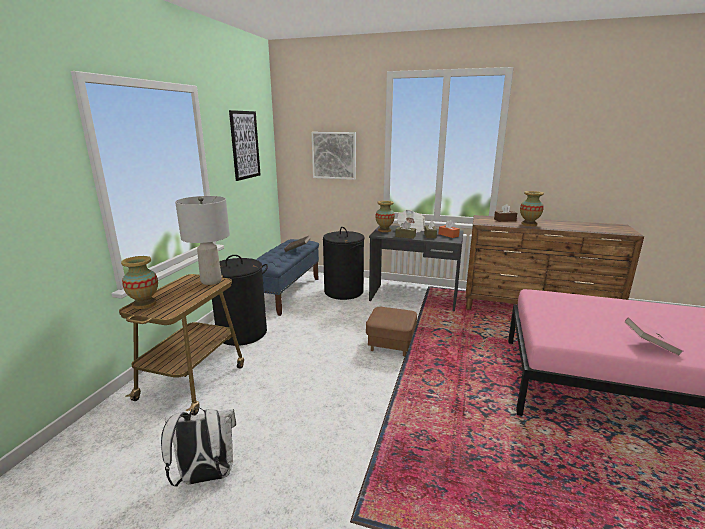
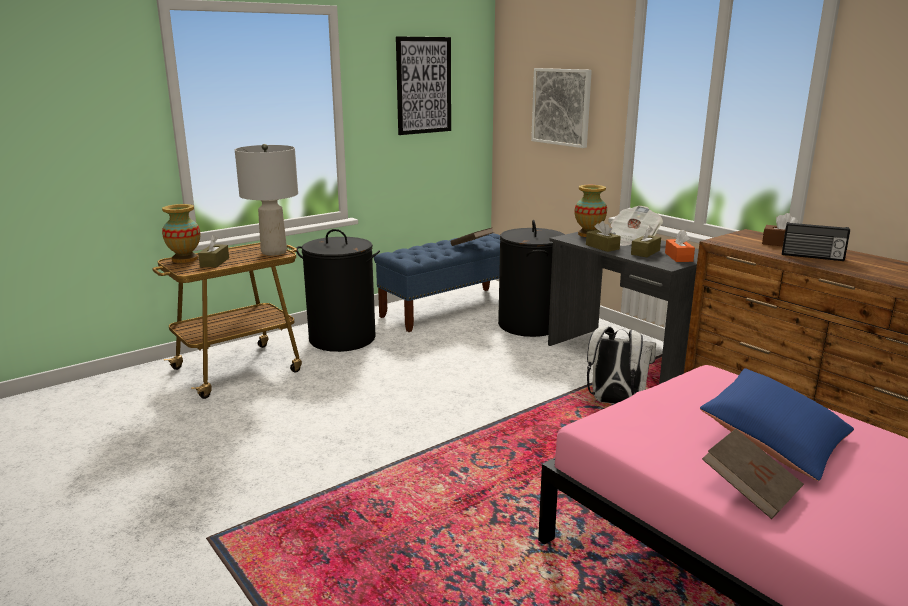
camera: 35 degrees right, 0 degrees up
(176, 300) = (214, 262): none -> brown tissue box
(205, 477) = (149, 450): white backpack -> white backpack (614, 403)
(391, 344) = (497, 403): brown ottoman -> none
(529, 224) = (812, 257): vase -> radio
(612, 318) = (774, 441): none -> blue pillow
(649, 345) = (750, 490): pink book -> brown book

